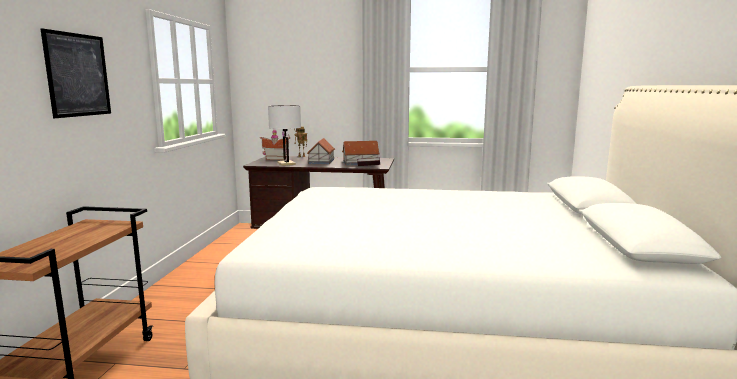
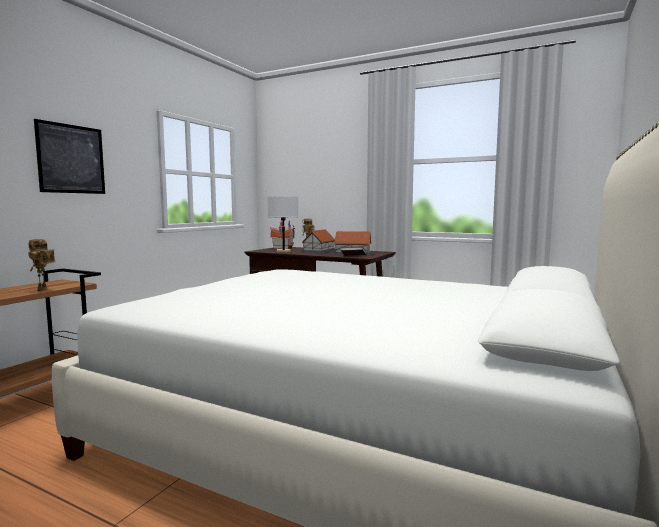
camera: 20 degrees right, 5 degrees down
(99, 237) = (43, 290): none -> toy robot

